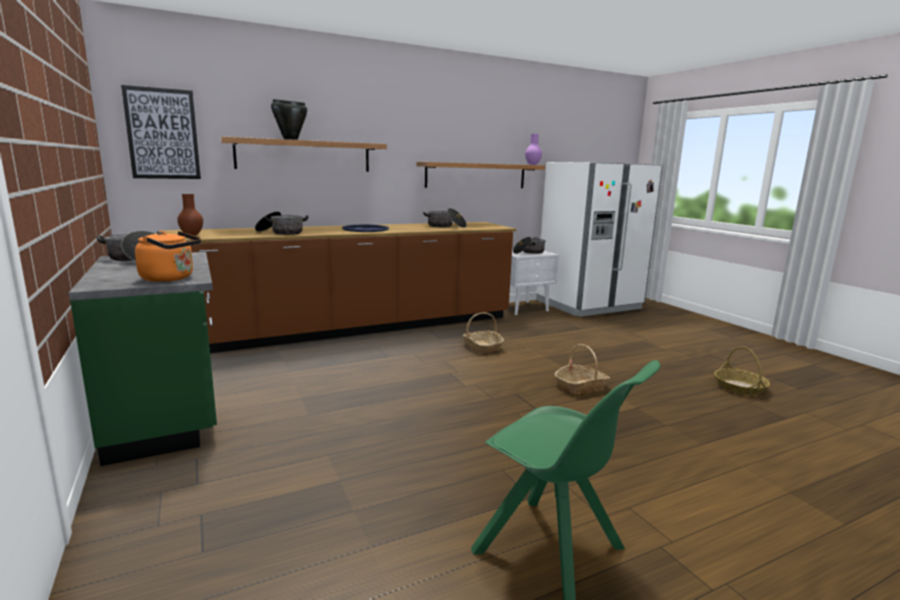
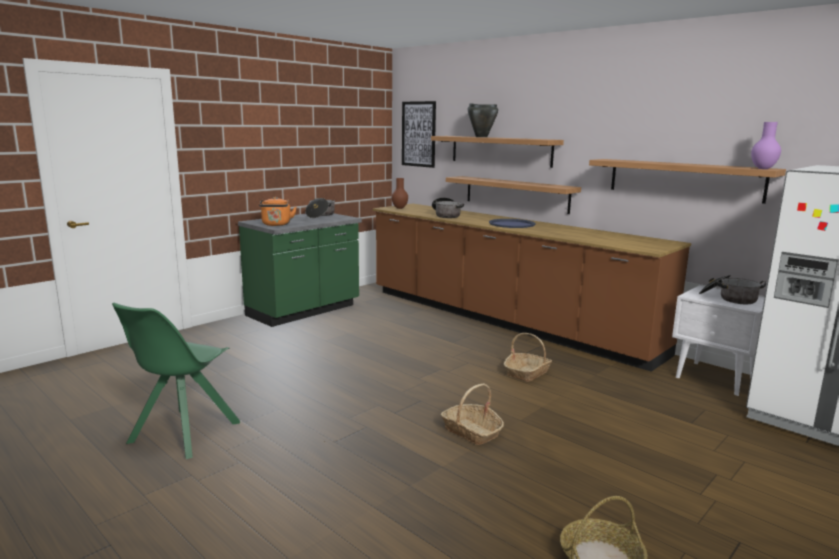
camera: 70 degrees right, 0 degrees up
(329, 201) = (516, 194): none -> shelf
(446, 226) = (597, 236): cooking pot -> none

